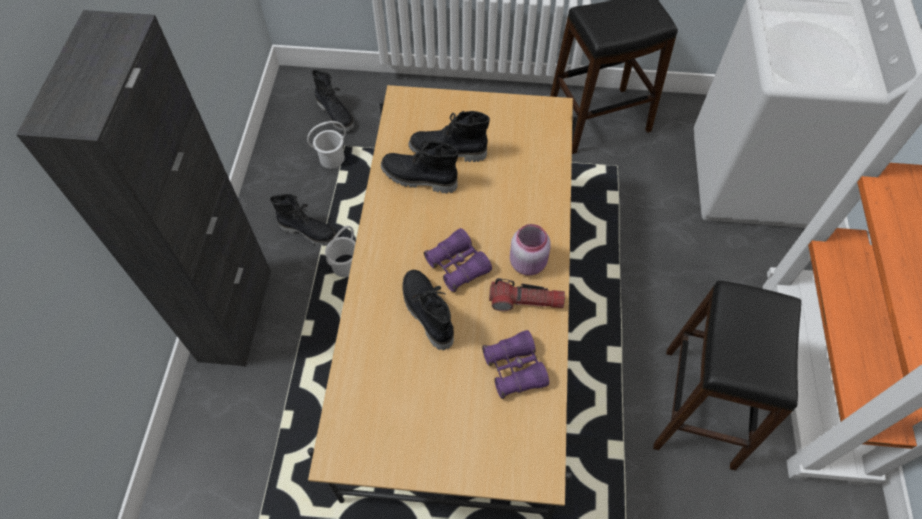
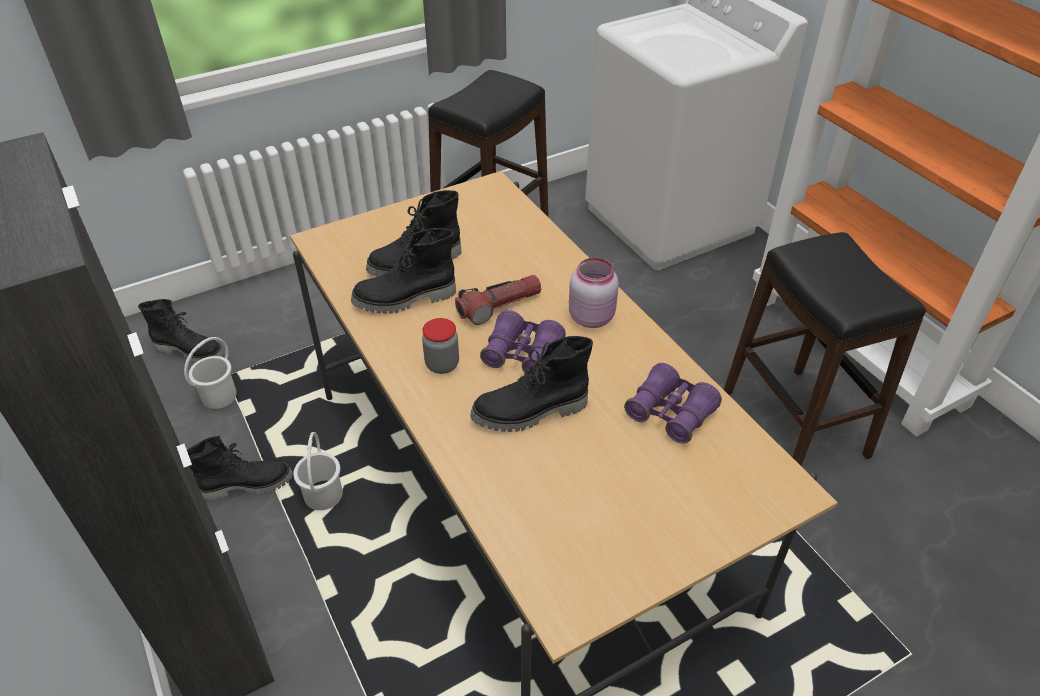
camera: 35 degrees left, 15 degrees down
(402, 243) = (442, 364): none -> jar
(426, 313) = (530, 413): black boot -> black boot turned 45 degrees counterclockwise
(525, 301) = (622, 350): flashlight -> flashlight (499, 306)

